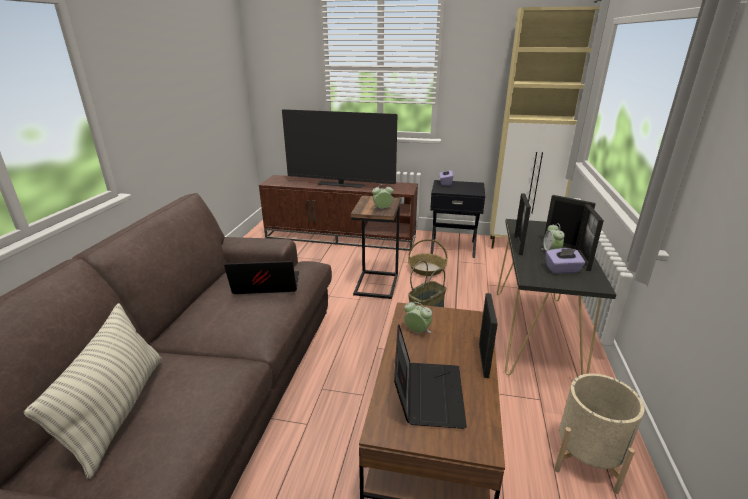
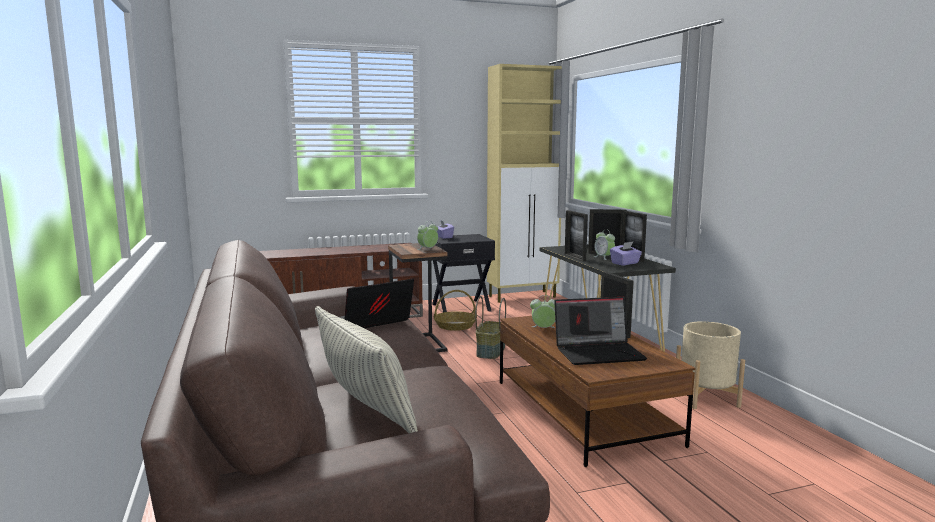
camera: 30 degrees left, 15 degrees down
(340, 185) = (328, 251): television -> none
(427, 393) = (599, 352): laptop -> laptop turned 105 degrees clockwise

